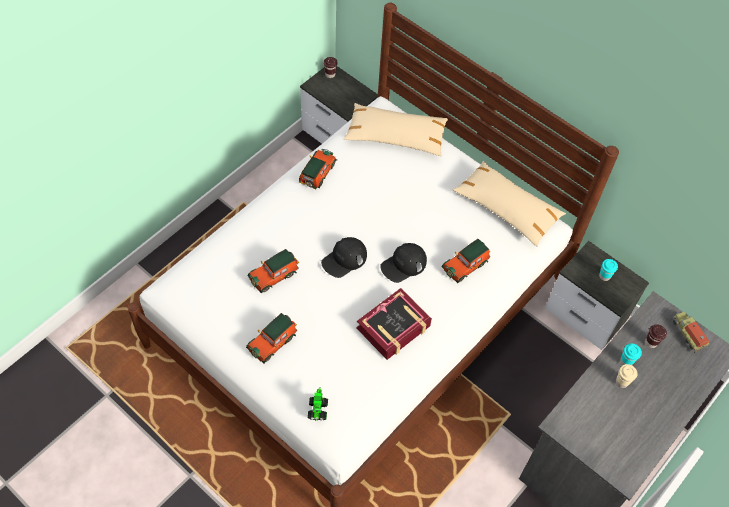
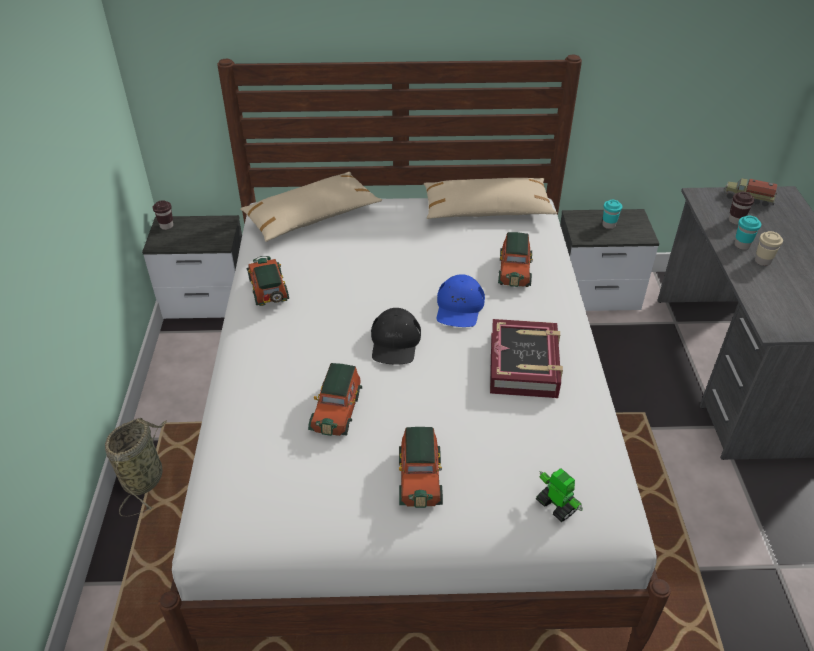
camera: 40 degrees left, 15 degrees down
(208, 227) = (145, 477): none -> basket
(403, 264) = (459, 307): black cap -> blue cap

